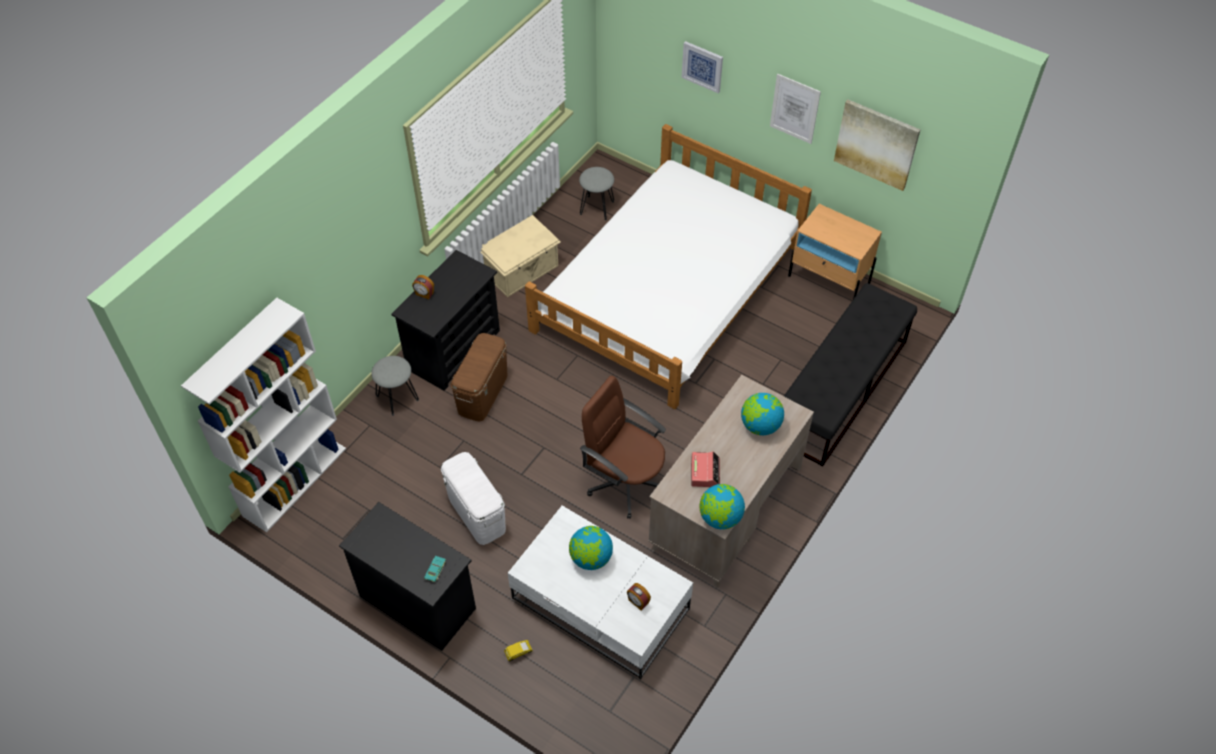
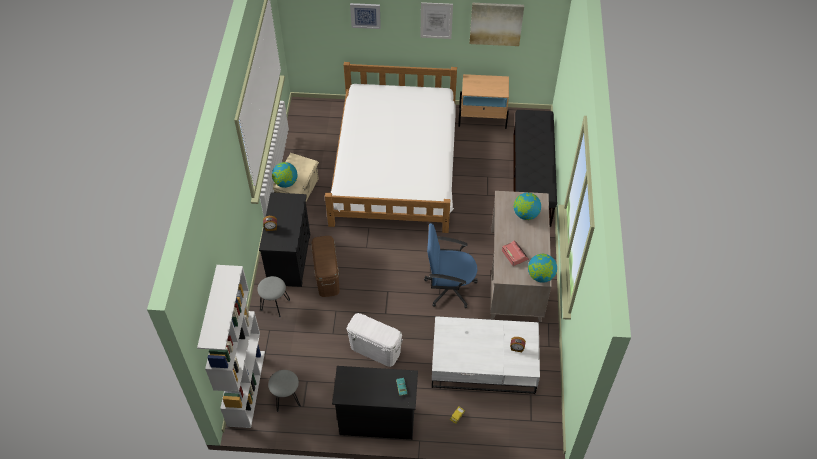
camera: 30 degrees left, 0 degrees up
(590, 558) = (473, 338): globe -> globe (285, 183)
(596, 208) = (317, 133): grey stool -> grey stool (287, 399)
(625, 481) = (449, 287): brown office chair -> blue office chair

